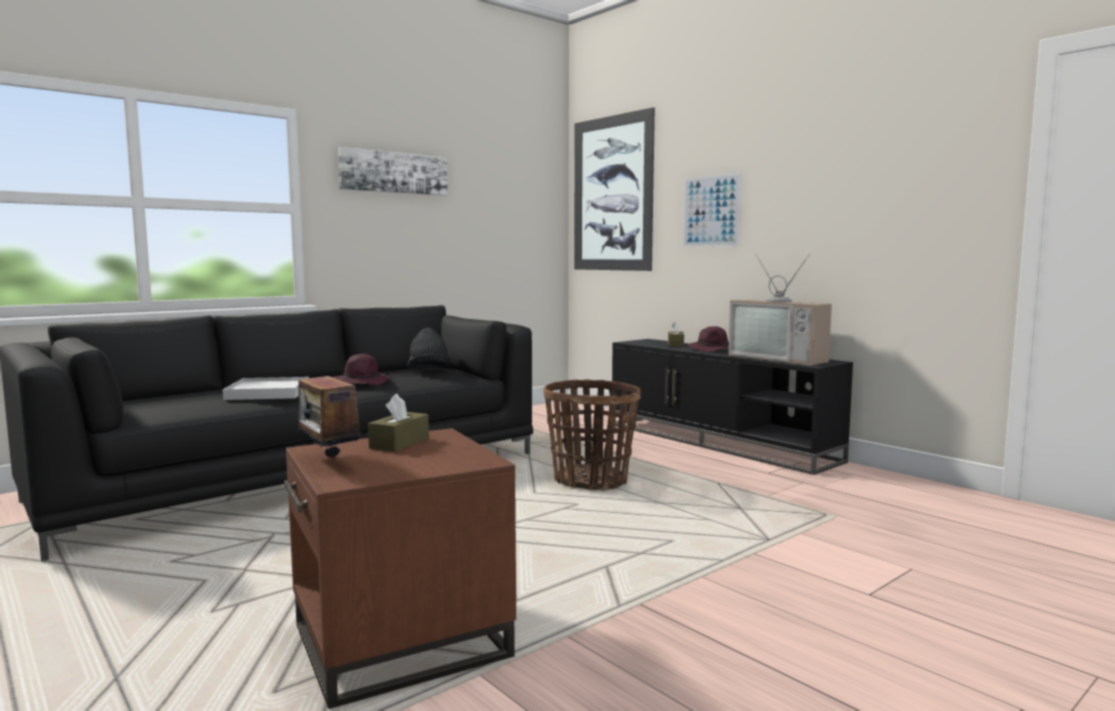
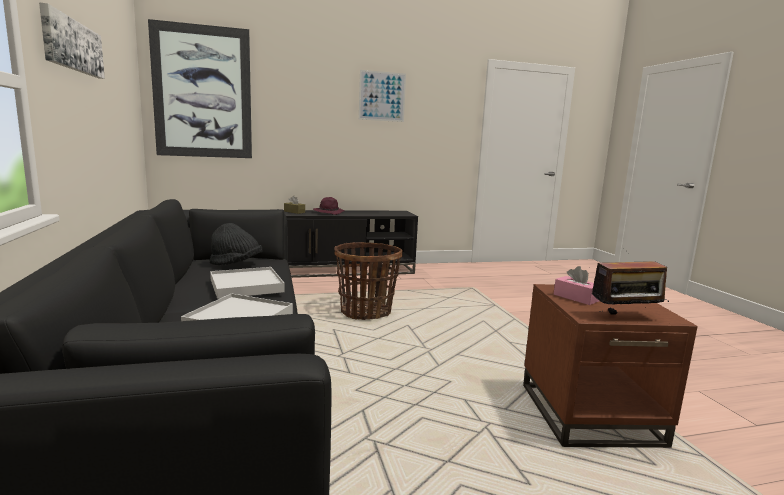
camera: 65 degrees left, 5 degrees up
(362, 382) = (246, 286): purple hat -> white tray
(399, 443) = (576, 298): brown tissue box -> pink tissue box
(711, 211) = (307, 118): picture -> picture (382, 96)
(781, 358) = (380, 213): television -> none

